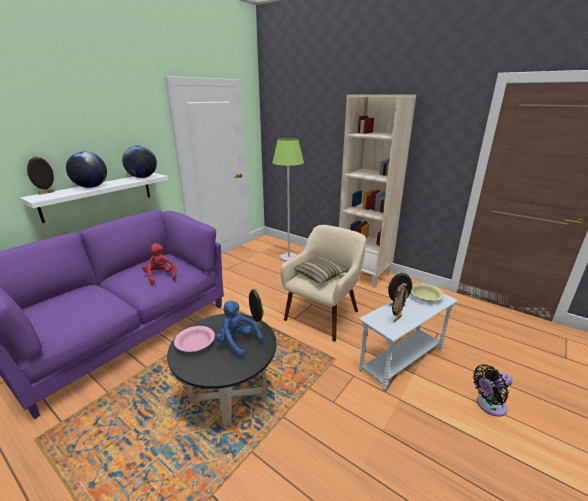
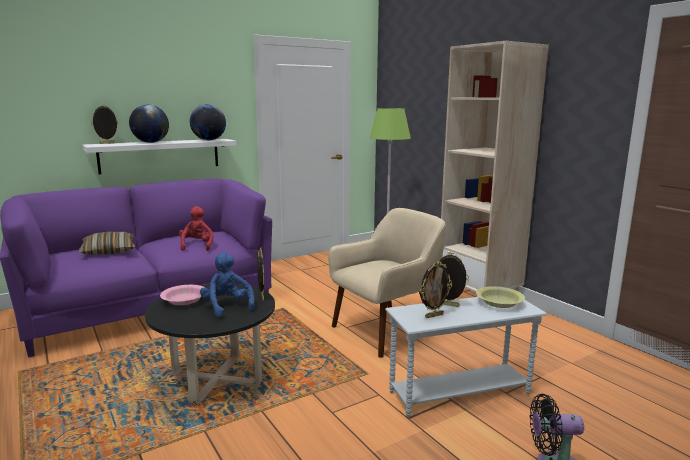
camera: 20 degrees right, 10 degrees down
(319, 275) = (379, 268): pillow -> pillow (109, 251)

